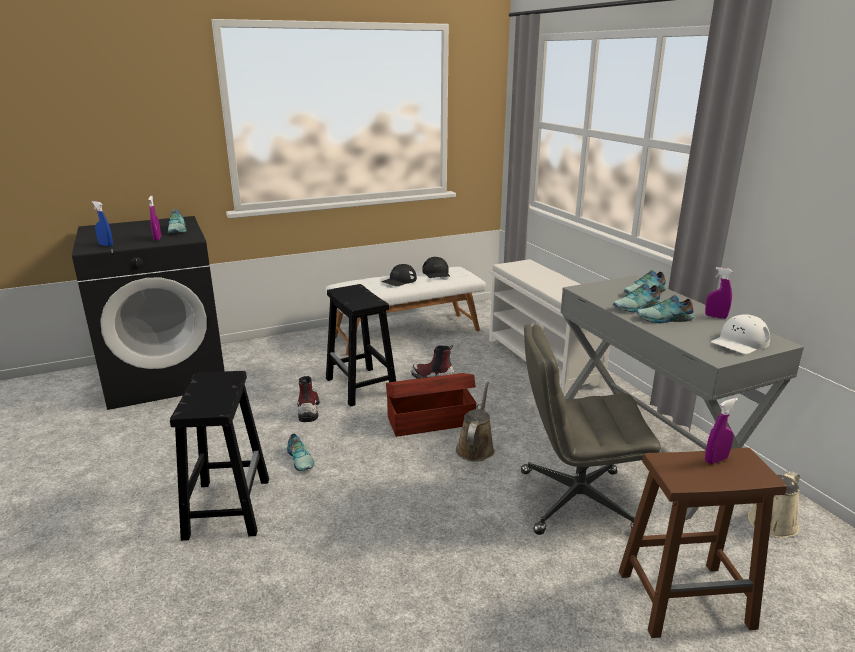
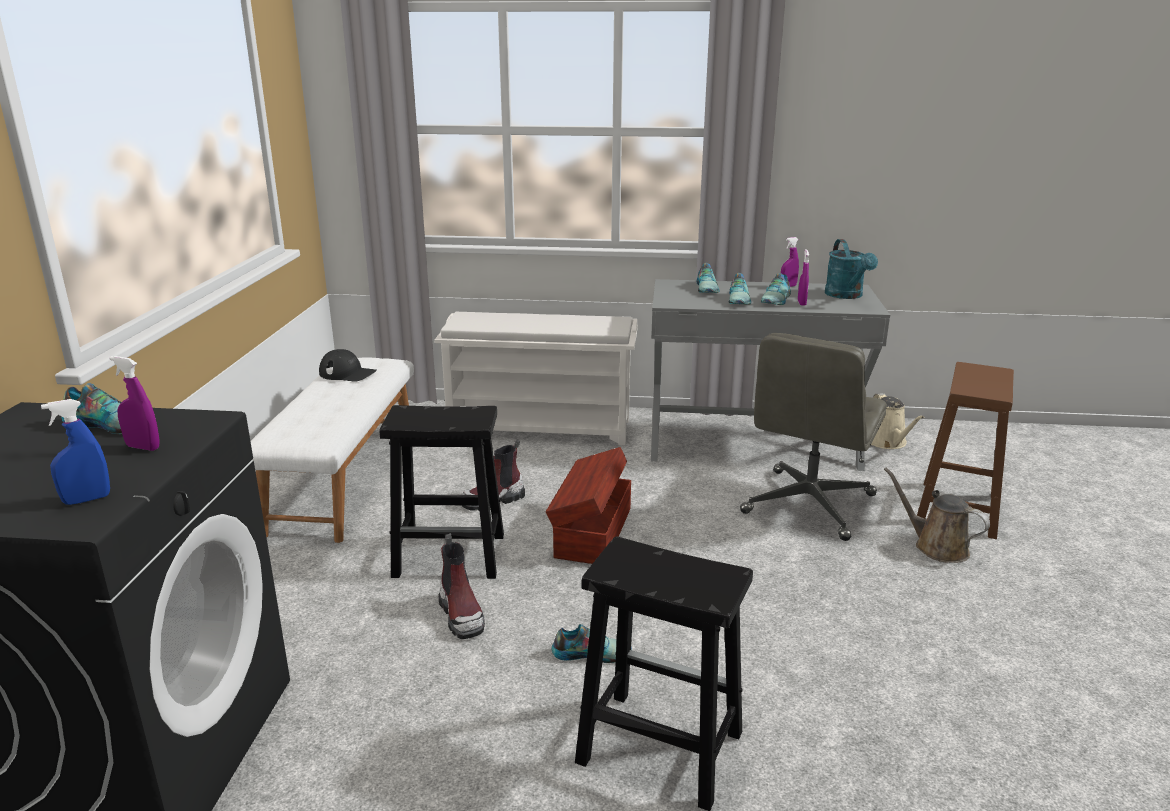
camera: 60 degrees left, 0 degrees up
(308, 409) = (462, 615): boot -> boot turned 135 degrees counterclockwise
(399, 280) = (332, 399): black cap -> none
(476, 448) = (676, 523): brown watering can -> brown watering can (936, 547)
(716, 460) = (970, 376): purple spray bottle -> purple spray bottle (801, 303)
(739, 342) = (847, 296): white cap -> turquoise watering can

